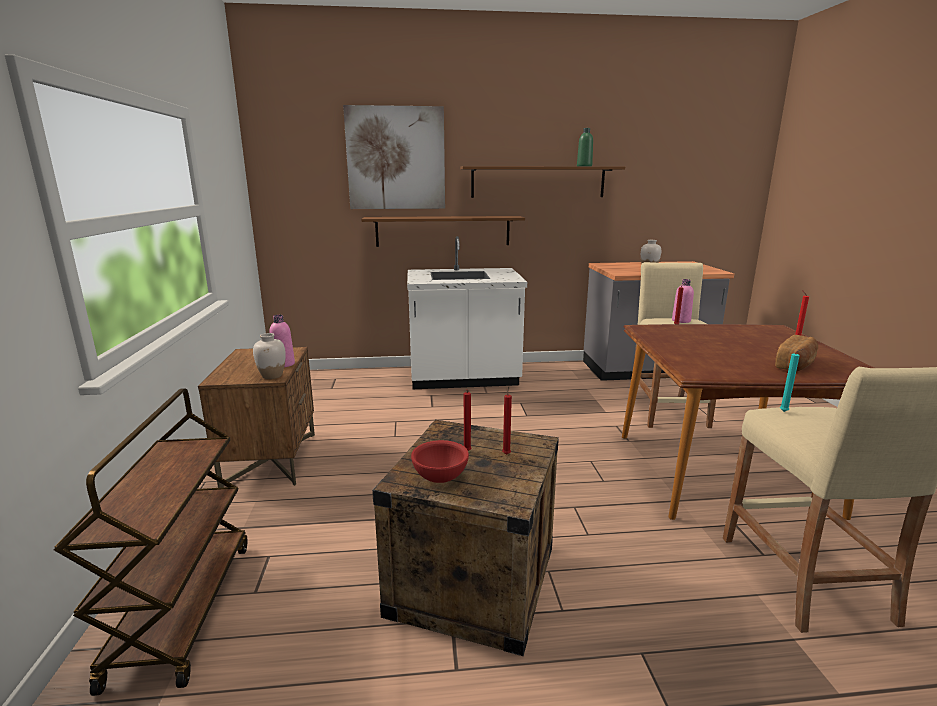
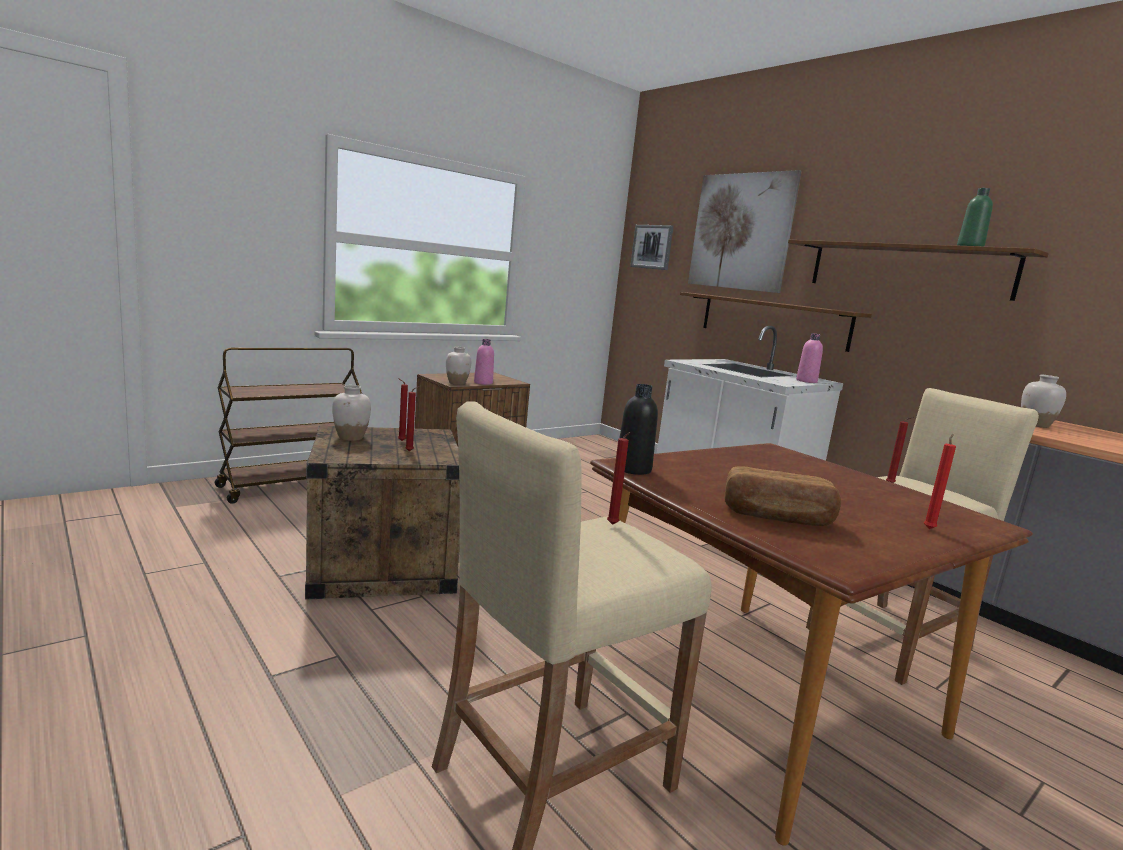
camera: 55 degrees right, 5 degrees down
(293, 176) = (652, 247): none -> picture
(441, 477) = (351, 437): red bowl -> white vase
(681, 320) = (924, 487): pink bottle -> pink bottle (806, 381)
(708, 374) = (633, 469): none -> black bottle
(785, 412) = (613, 525): turquoise candle -> red candle

